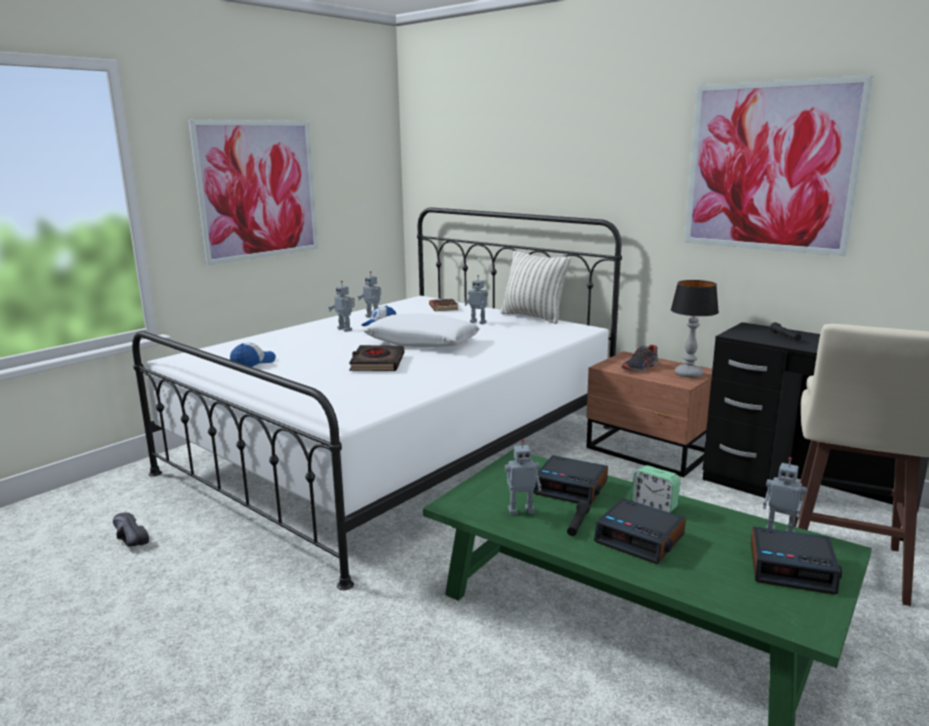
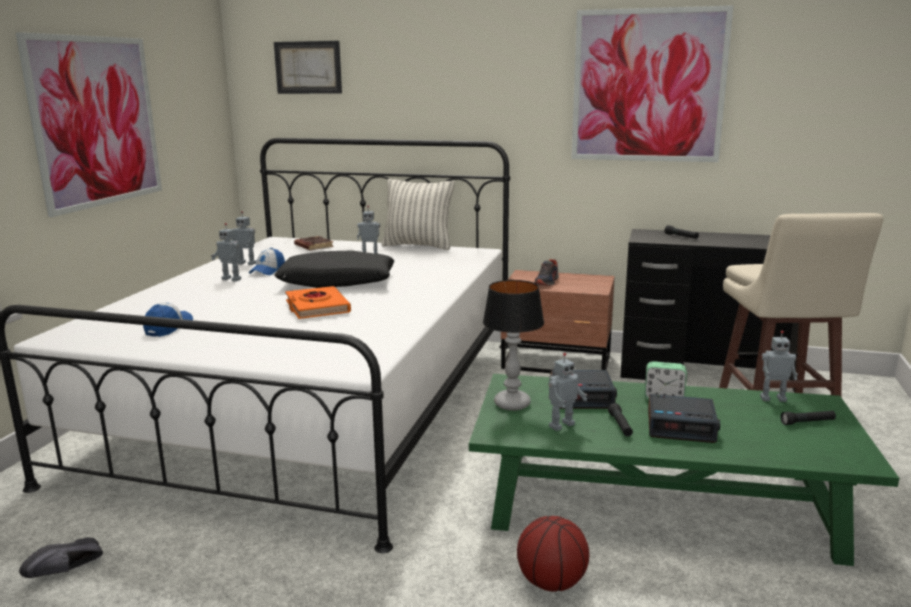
camera: 25 degrees left, 0 degrees up
(127, 540) = (67, 571): black shoe -> black shoe turned 60 degrees counterclockwise
(377, 363) = (317, 308): black book -> orange book
(422, 342) = (337, 282): white pillow -> black pillow
(454, 659) = (552, 583): none -> basketball
(459, 144) = (308, 67): none -> picture
(688, 374) = (593, 282): table lamp -> table lamp (512, 404)
(792, 568) = (807, 422): alarm clock -> black flashlight

